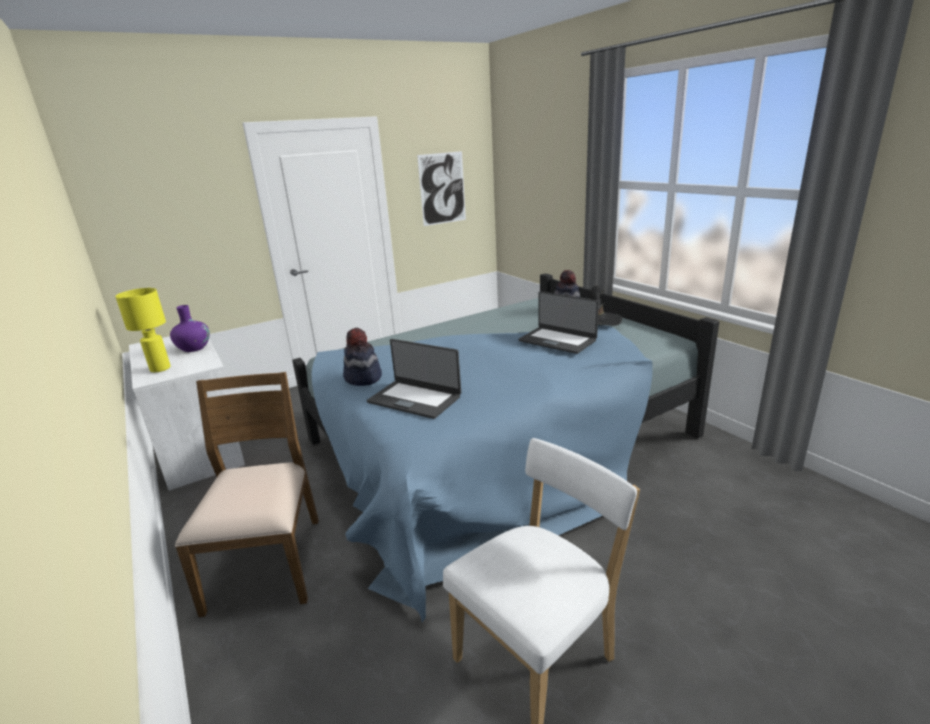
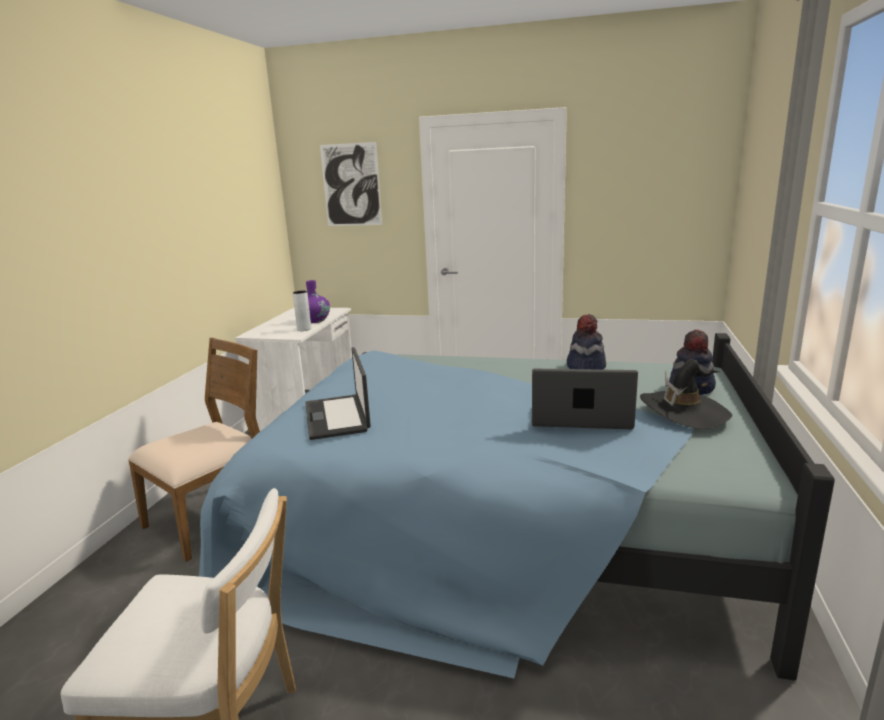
camera: 45 degrees right, 5 degrees down
(161, 368) = (272, 329): yellow table lamp -> none
(202, 357) = (304, 329): none -> grey vase
(363, 378) = (348, 383): hat -> hat (585, 367)
(442, 188) = (647, 198): picture -> picture (351, 185)
(557, 340) = (580, 417): laptop -> laptop turned 105 degrees clockwise

